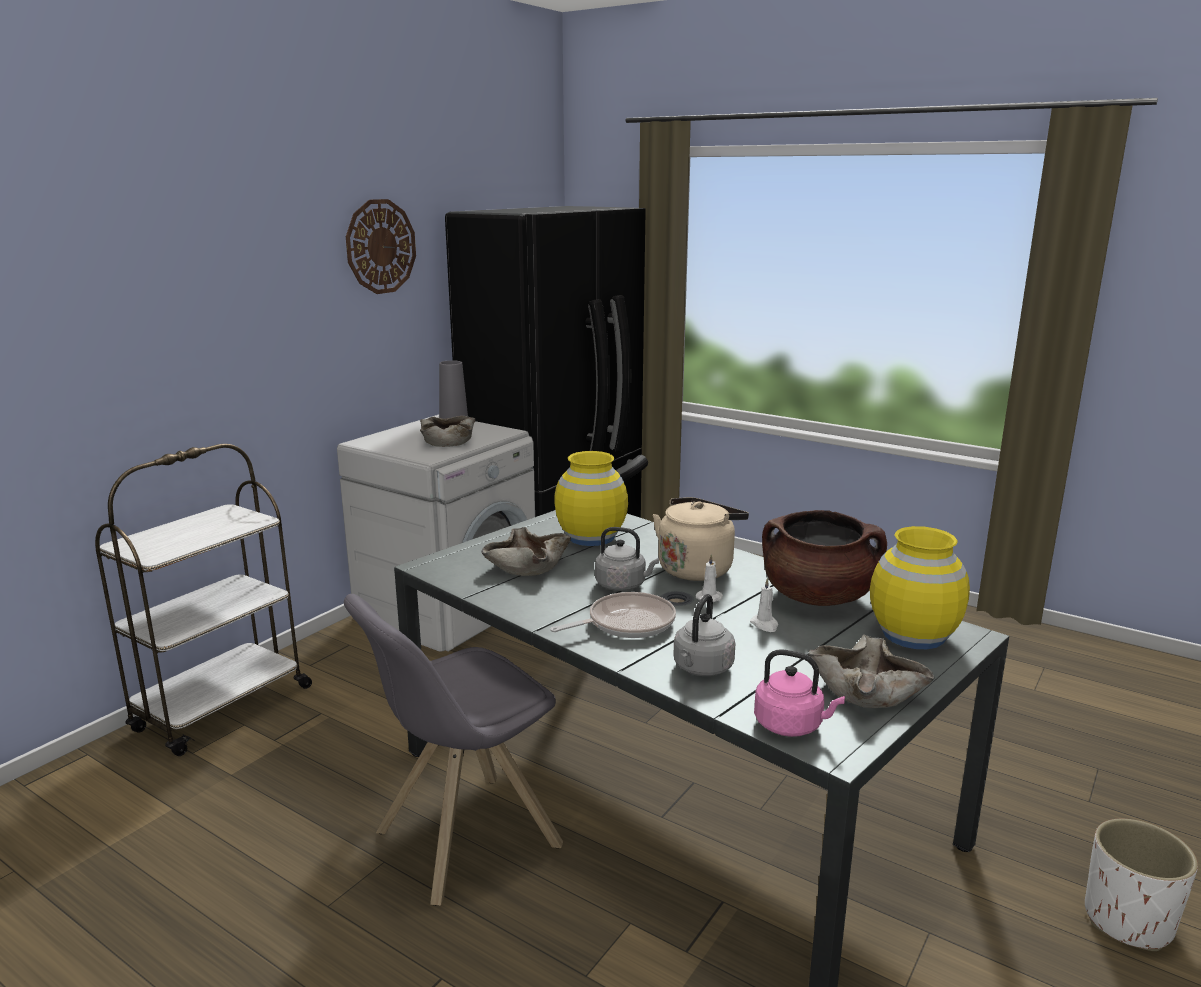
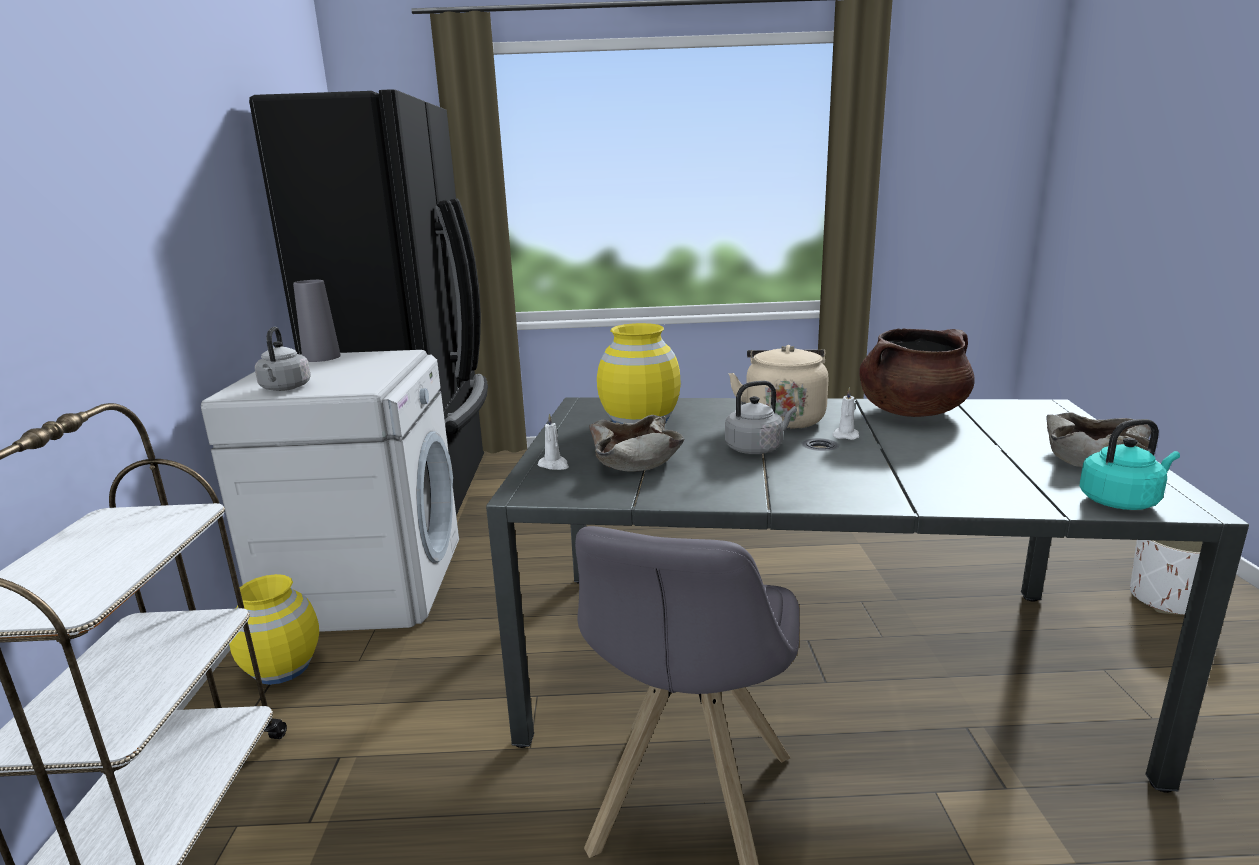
camera: 35 degrees left, 0 degrees up
(380, 246) = (192, 129): wall clock -> none
(447, 441) = (351, 372): beige bowl -> none
(626, 623) = (830, 475): frying pan -> none
(701, 669) = (967, 487): grey kettle -> grey kettle (285, 388)
(765, 625) = (927, 441): white candle -> white candle (554, 465)
(791, 725) = (1121, 501): pink kettle -> turquoise kettle
(913, 634) = (1024, 416): yellow vase -> yellow vase (282, 667)

